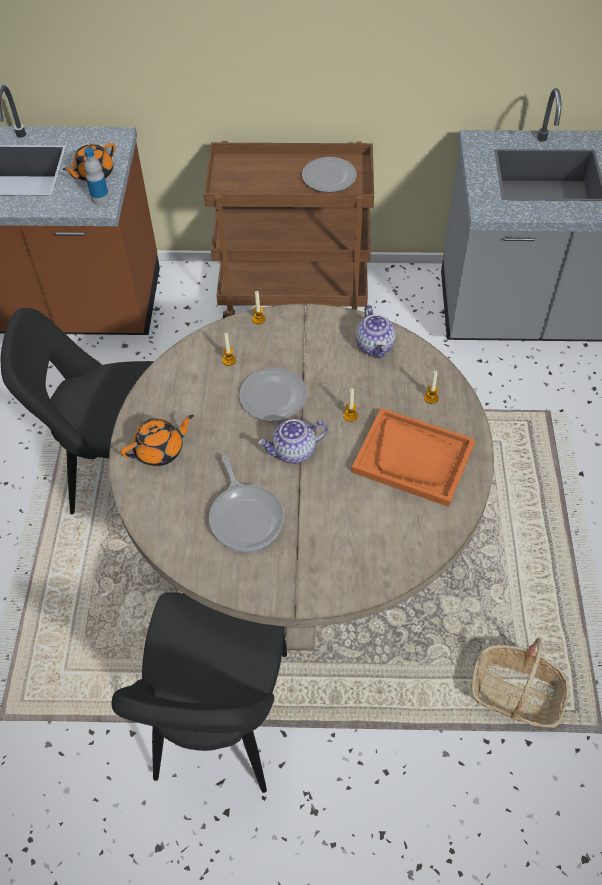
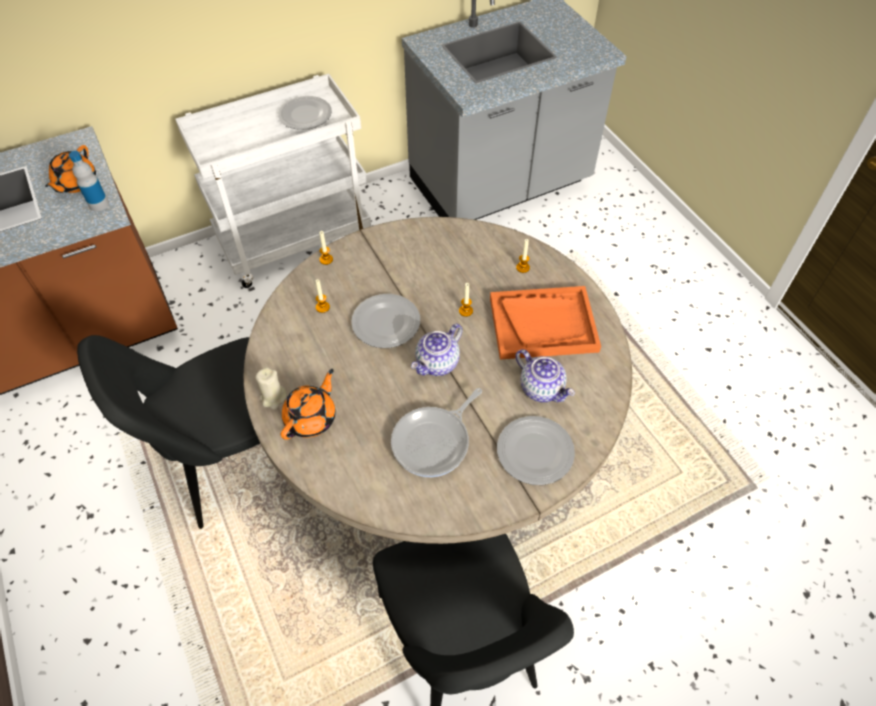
camera: 30 degrees left, 0 degrees up
(141, 420) = (273, 398): none -> beige candle
(246, 517) = (434, 442): frying pan -> frying pan turned 90 degrees clockwise
(294, 293) = (295, 240): brown cart -> white cart
(325, 566) = (534, 452): none -> plate
(375, 345) = (446, 242): teapot -> teapot (542, 388)
(516, 694) = (678, 491): basket -> none

